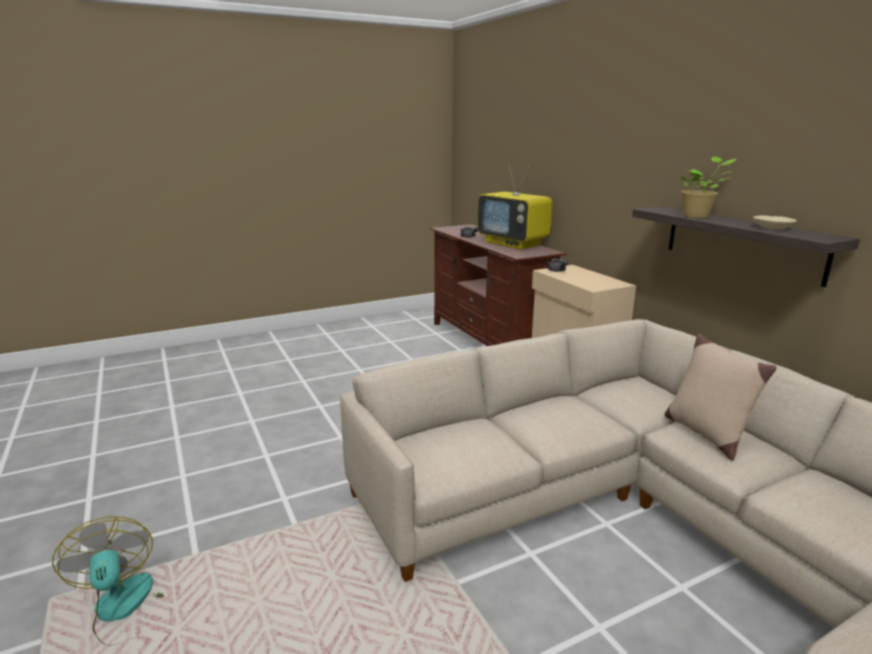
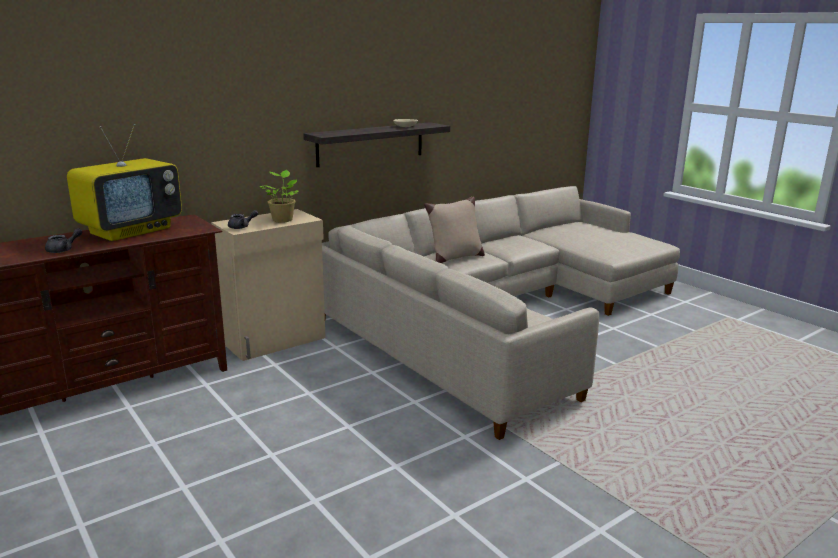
camera: 100 degrees left, 0 degrees up
(126, 609) = (714, 525): fan -> none
(697, 216) = (359, 131): potted plant -> potted plant (283, 219)

